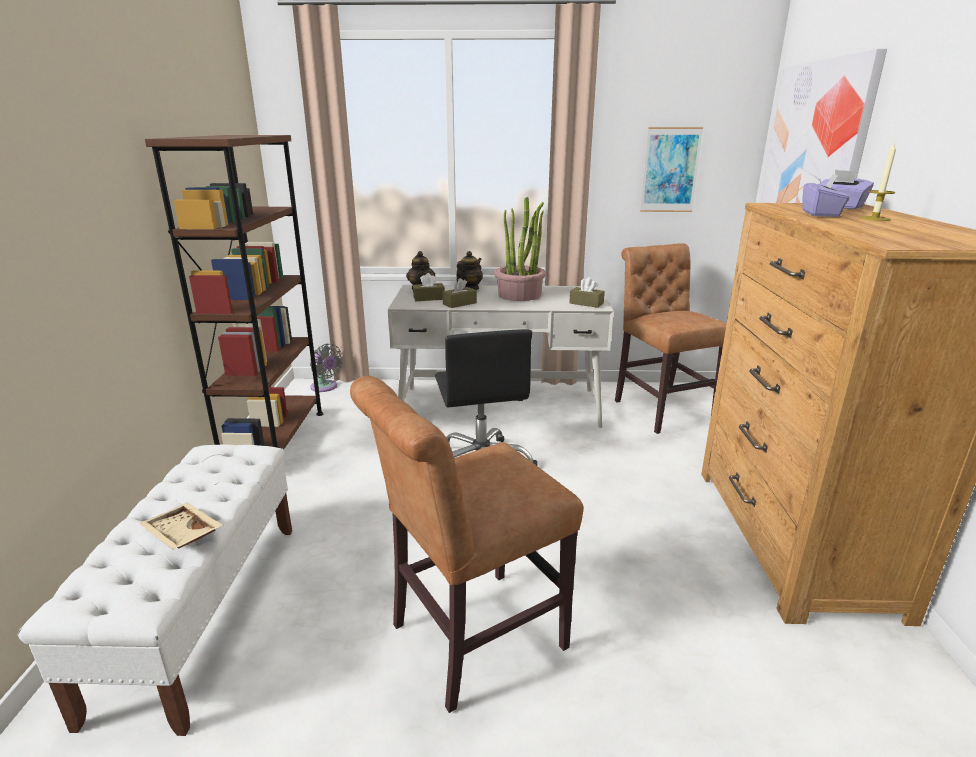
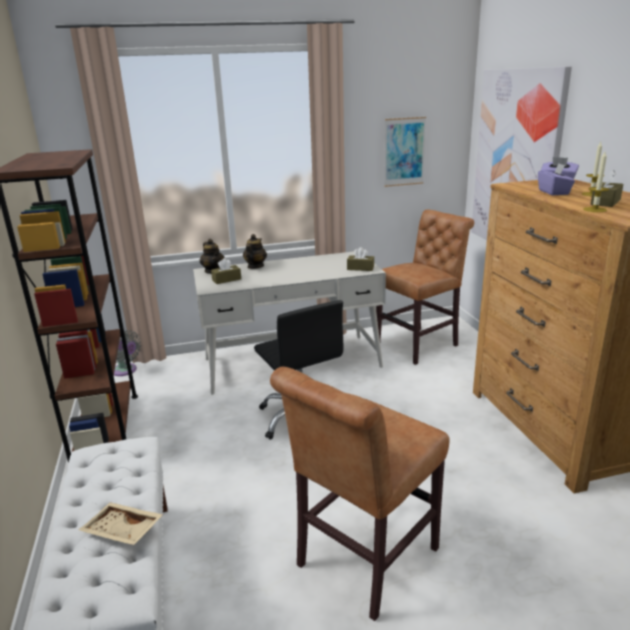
camera: 15 degrees left, 0 degrees up
(459, 303) = (257, 281): brown tissue box -> brown tissue box (605, 202)
(519, 295) = (302, 267): potted plant -> none
(660, 409) = (420, 344): brown chair -> brown chair turned 90 degrees clockwise
(857, 232) = (595, 209): none -> candle

